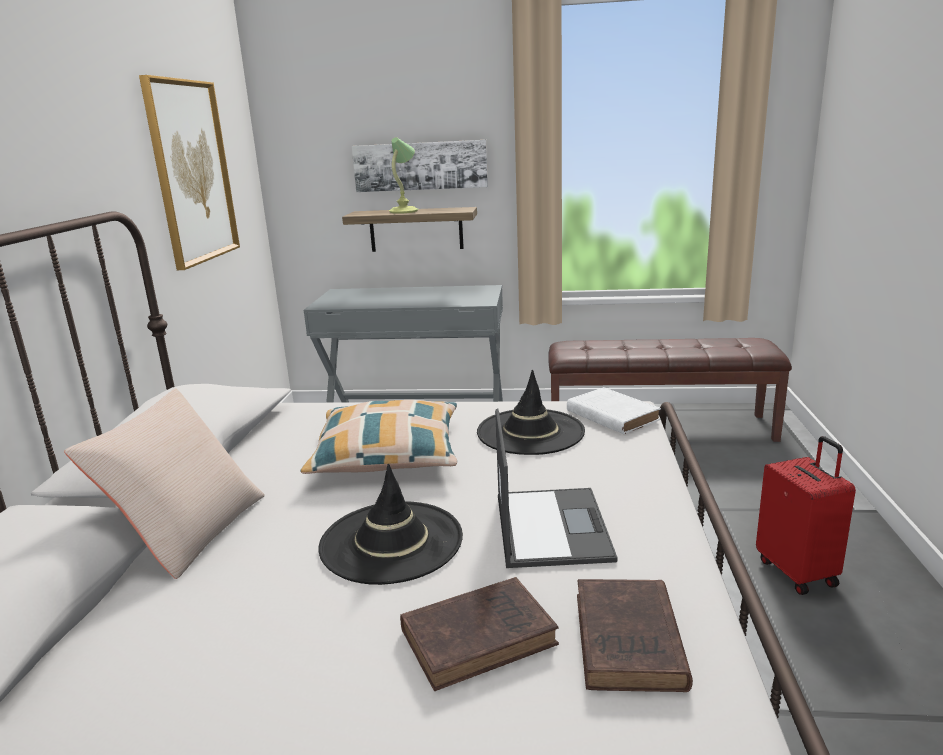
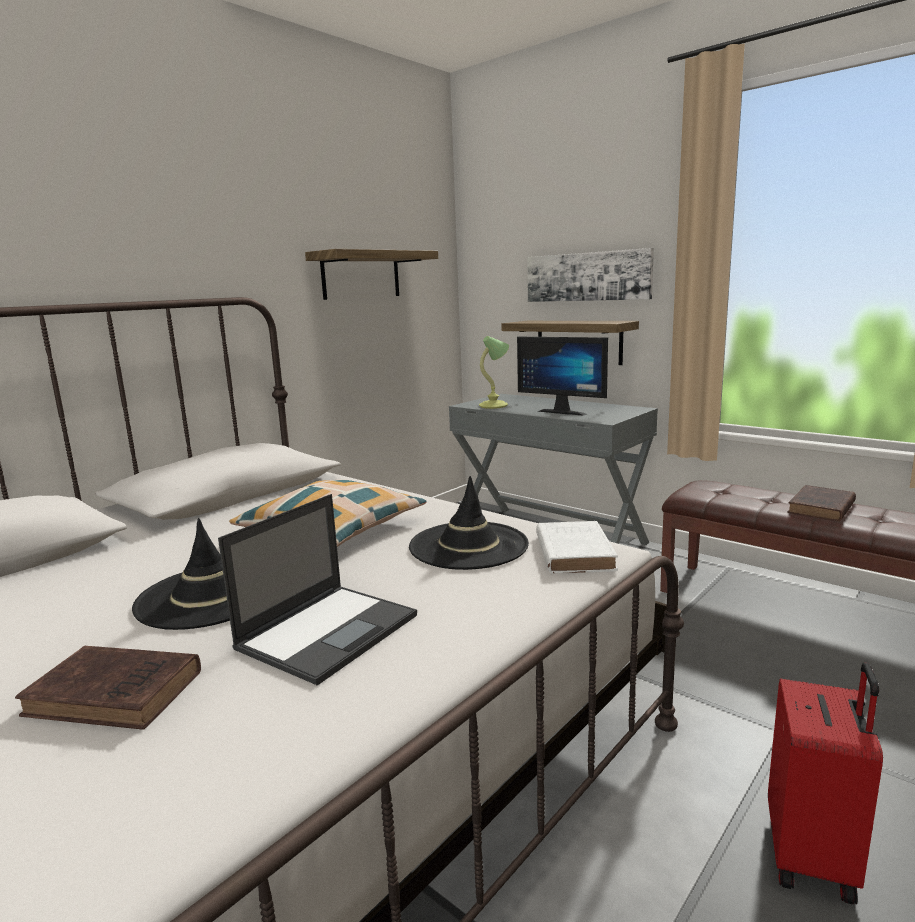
camera: 35 degrees right, 5 degrees down
(187, 529) = (132, 543): beige pillow -> none
(192, 172) = (361, 275): picture -> shelf
(404, 211) = (561, 321): table lamp -> table lamp (494, 406)
(431, 299) = (564, 411): none -> monitor
(629, 643) = (187, 760): brown book -> brown book (820, 508)

